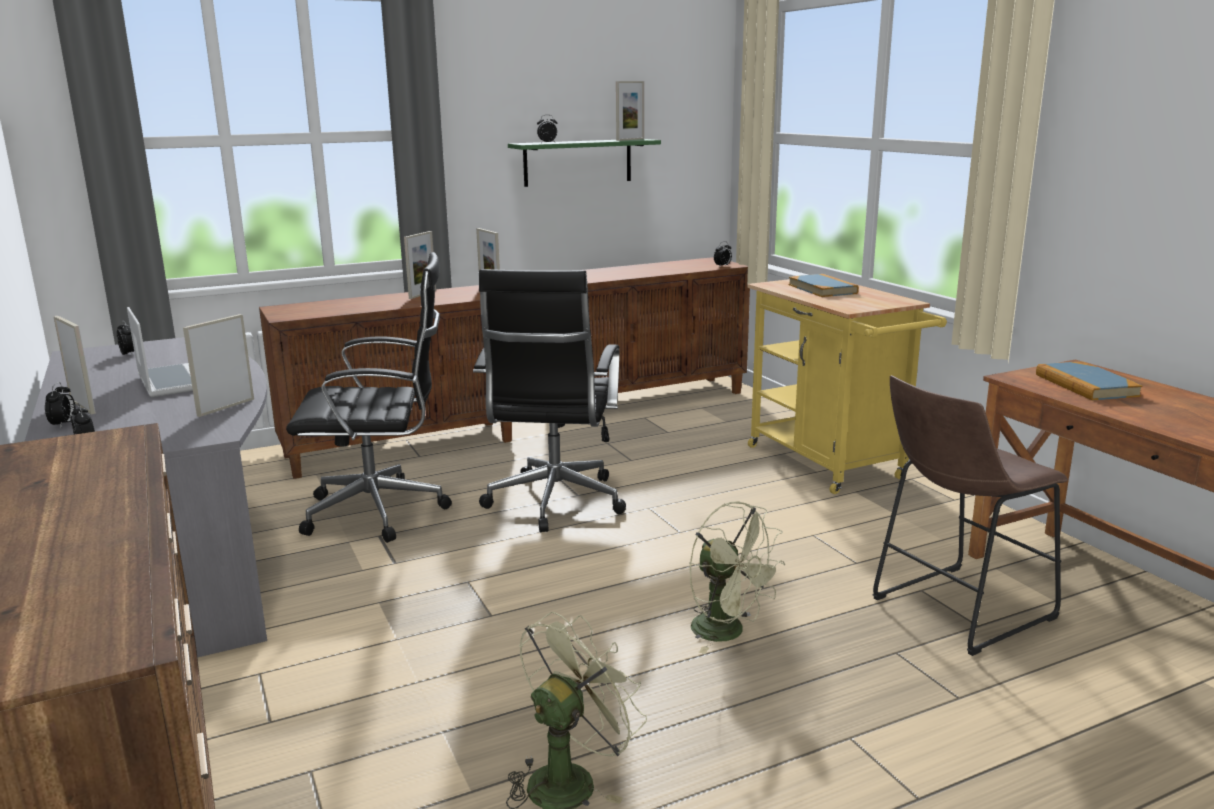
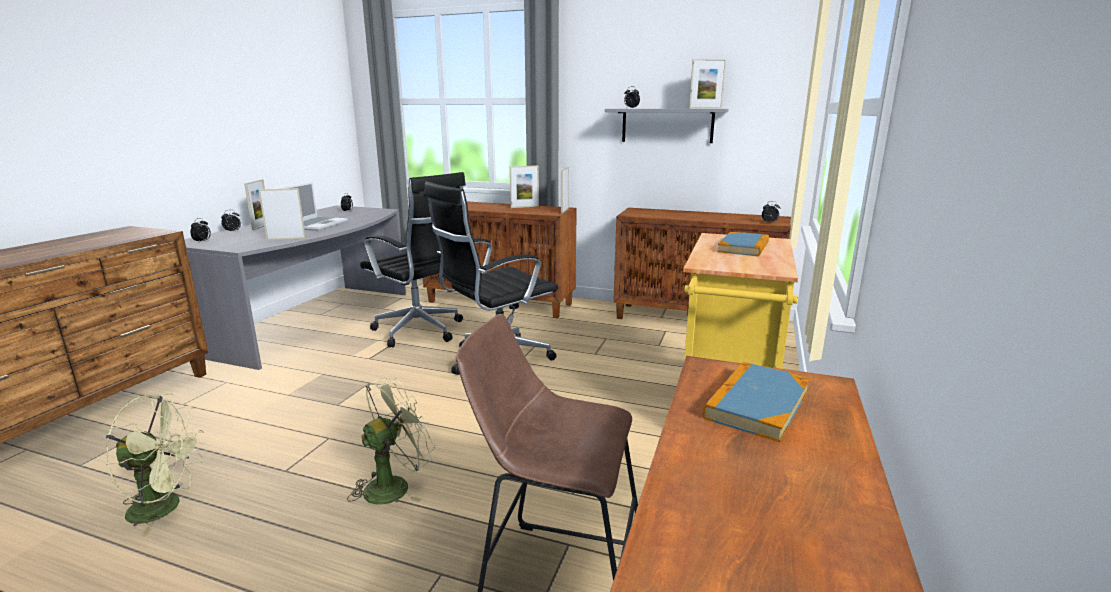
camera: 45 degrees right, 0 degrees up
(578, 162) = (667, 125): green shelf -> grey shelf
(728, 632) = (395, 485): green fan -> green fan turned 135 degrees counterclockwise

